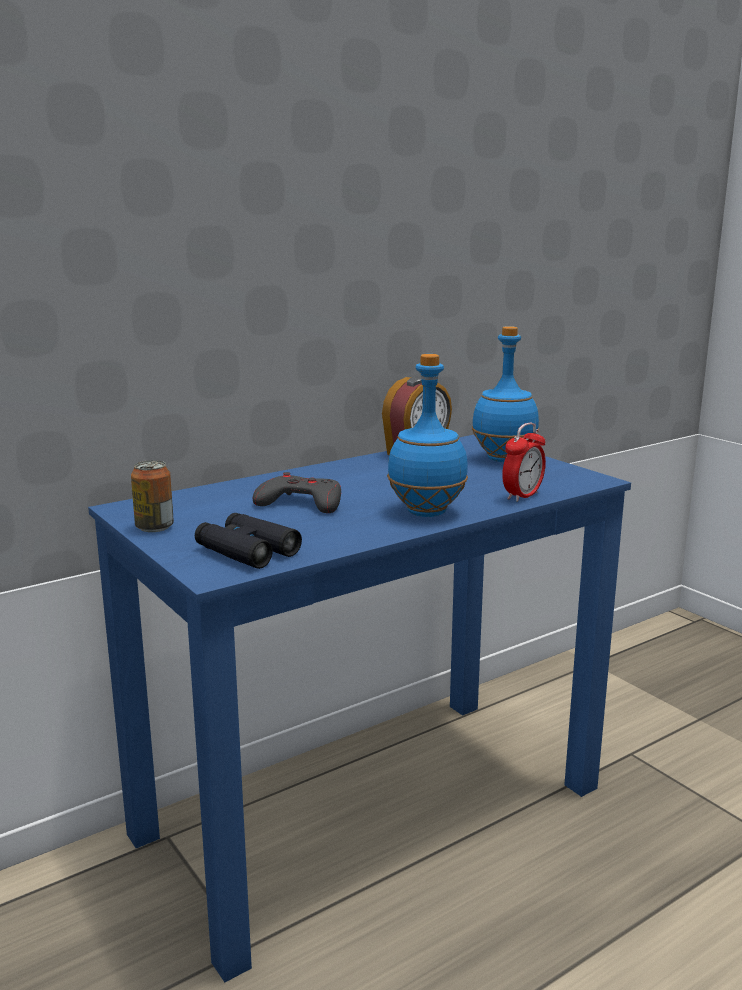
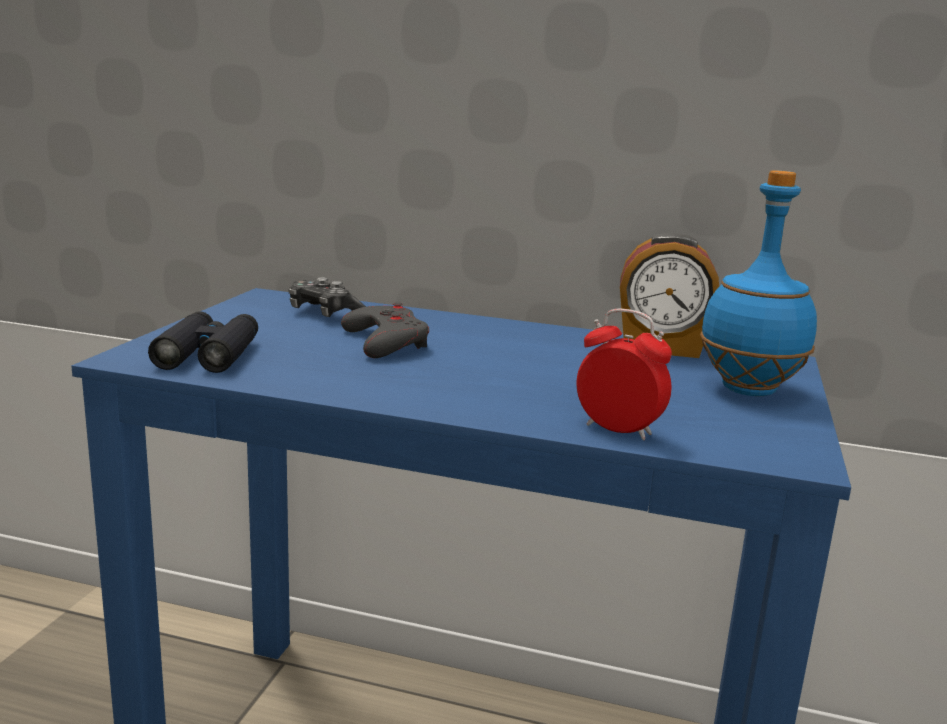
camera: 50 degrees right, 0 degrees up
(154, 527) = (229, 314): can -> none
(206, 502) = (325, 313): none -> game controller
(425, 512) = (453, 395): blue bottle -> none
(522, 496) = (618, 430): alarm clock -> alarm clock turned 150 degrees counterclockwise

